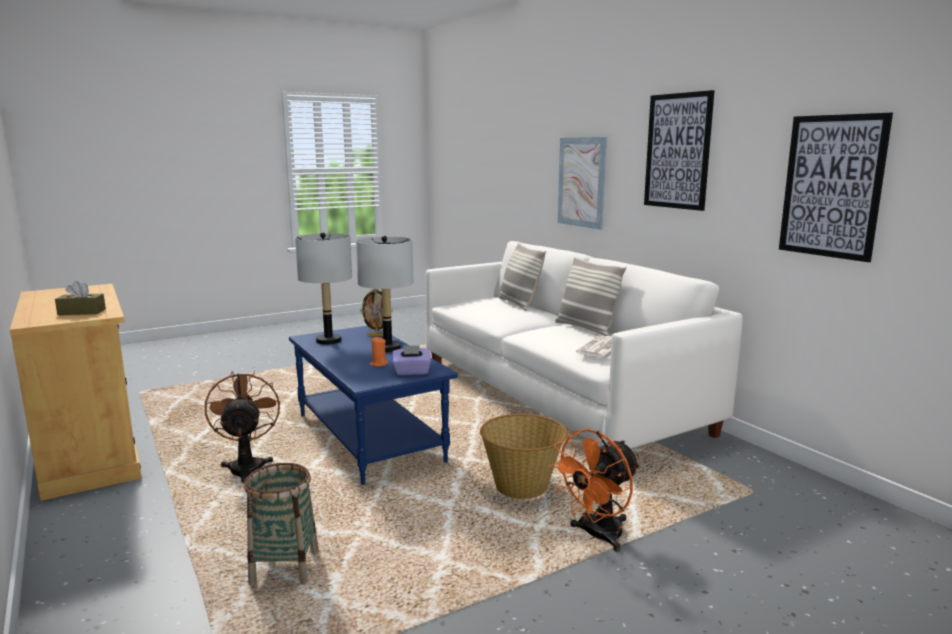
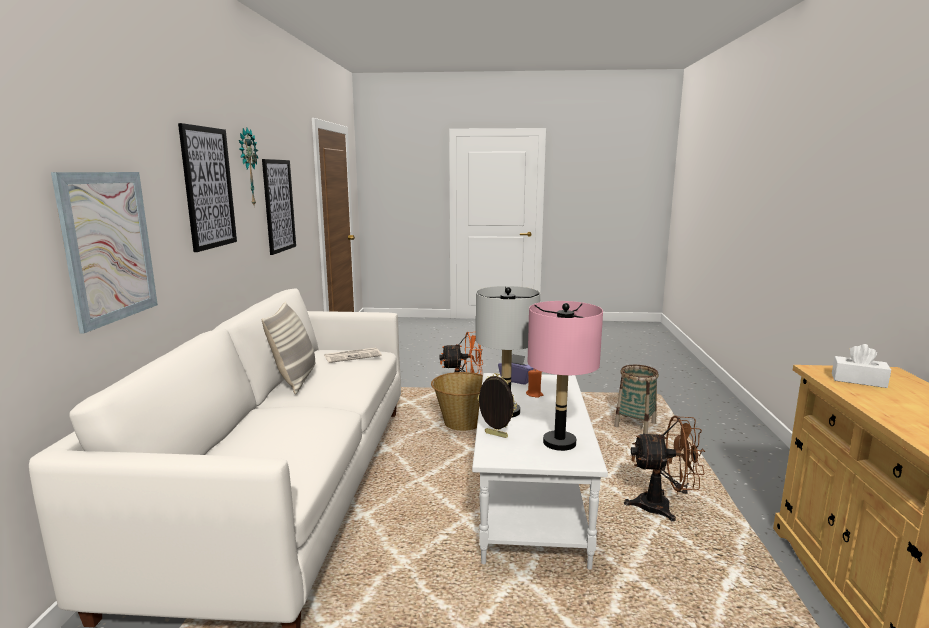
camera: 145 degrees left, 0 degrees up
(82, 312) = (858, 380): brown tissue box -> white tissue box
(247, 466) = (663, 507): brown fan -> brown fan turned 105 degrees counterclockwise
(329, 341) = (559, 442): grey table lamp -> pink table lamp
(370, 438) = (529, 501): blue coffee table -> white coffee table
(519, 304) = (236, 438): pillow -> none
(753, 129) = (247, 167): none -> wall clock

